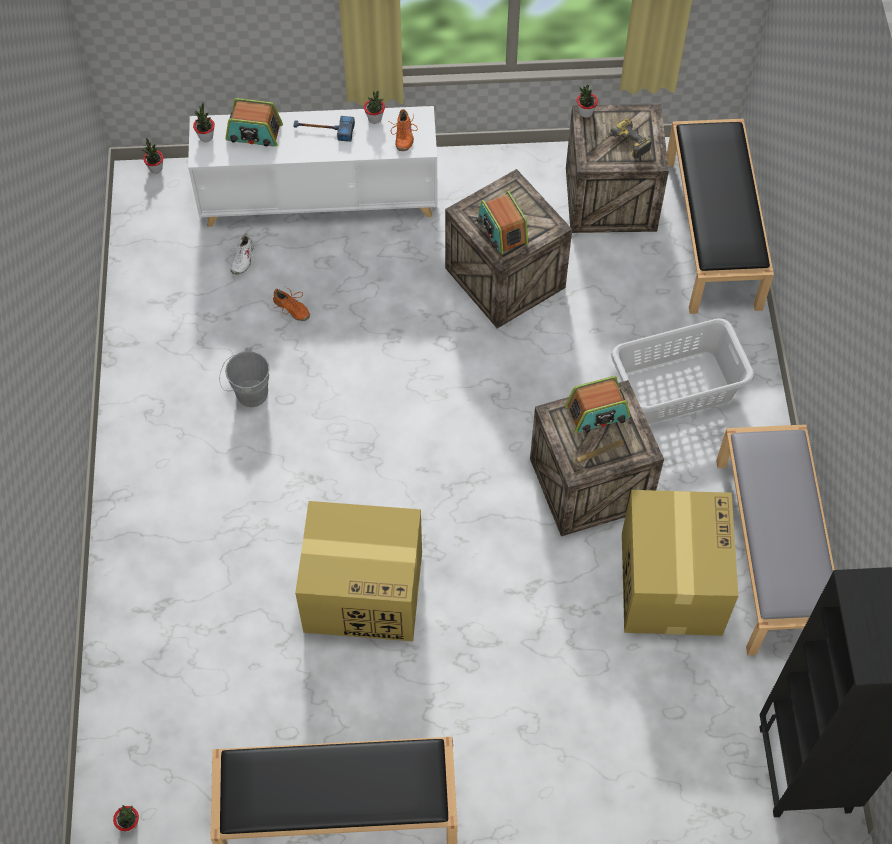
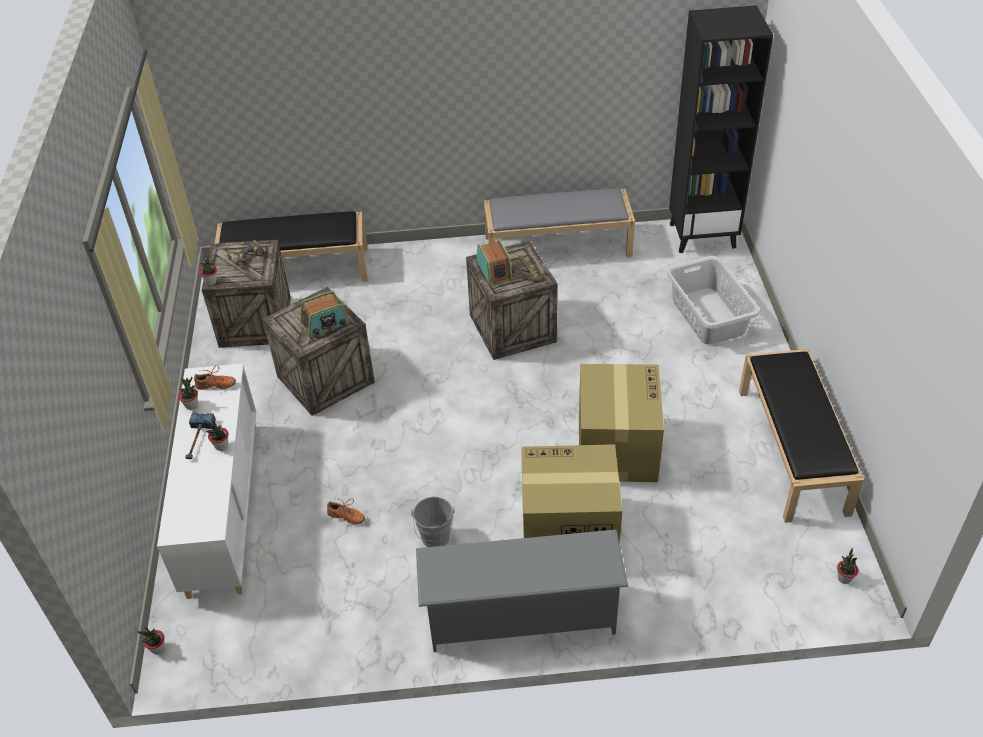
camera: 90 degrees left, 15 degrees down
(137, 472) = (521, 616): none -> grey shoe rack
(206, 137) = (188, 529): potted plant -> potted plant (221, 446)
(242, 259) = (285, 560): white shoe -> none
(254, 133) = (191, 491): radio -> none
(291, 309) = (346, 517): orange shoe -> orange shoe turned 75 degrees clockwise
(670, 582) = (585, 289): cardboard box -> cardboard box (567, 529)
(675, 387) = (430, 287): grey laundry basket -> grey laundry basket (708, 316)

